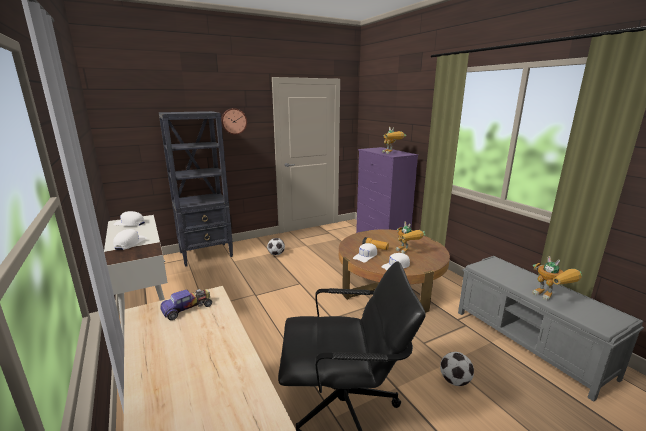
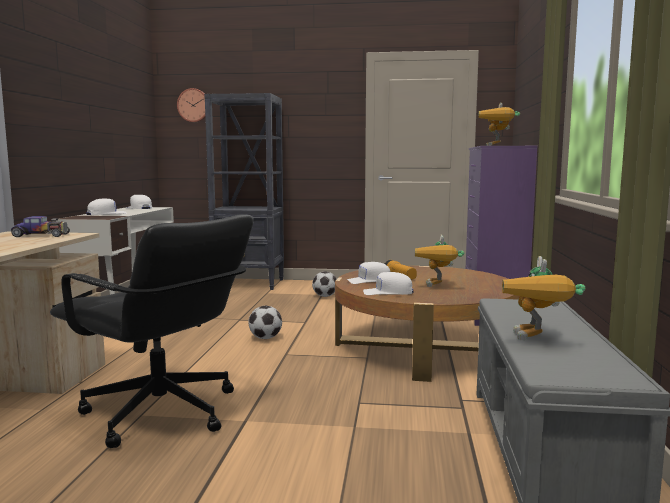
camera: 35 degrees right, 10 degrees down
(233, 121) = (309, 112): wall clock -> wall clock (194, 105)
(455, 381) = (329, 442): football -> football (265, 338)

